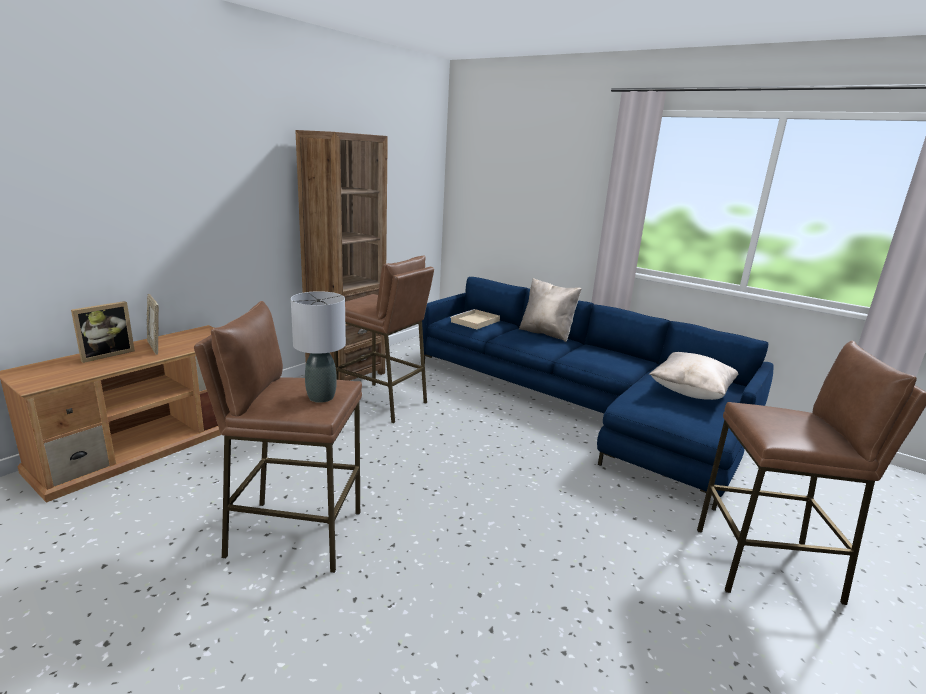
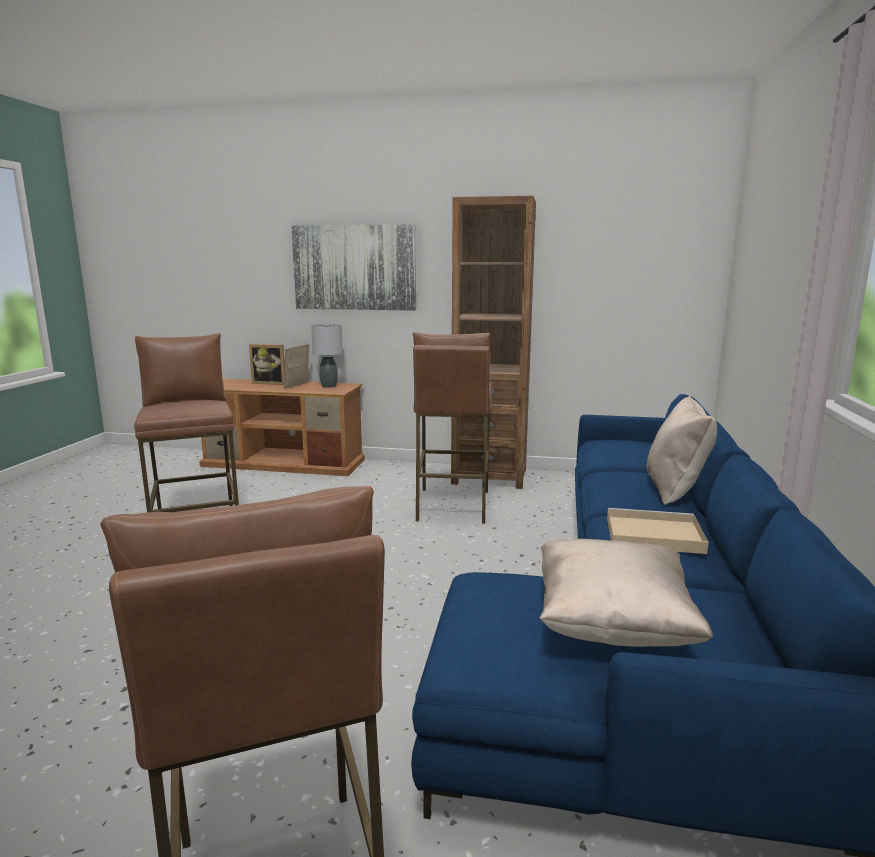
camera: 65 degrees right, 5 degrees down
(188, 195) = (354, 267): none -> picture
(321, 397) = (179, 410): grey table lamp -> grey table lamp (329, 386)
(475, 321) = (621, 450): beige tray -> beige tray (651, 535)

